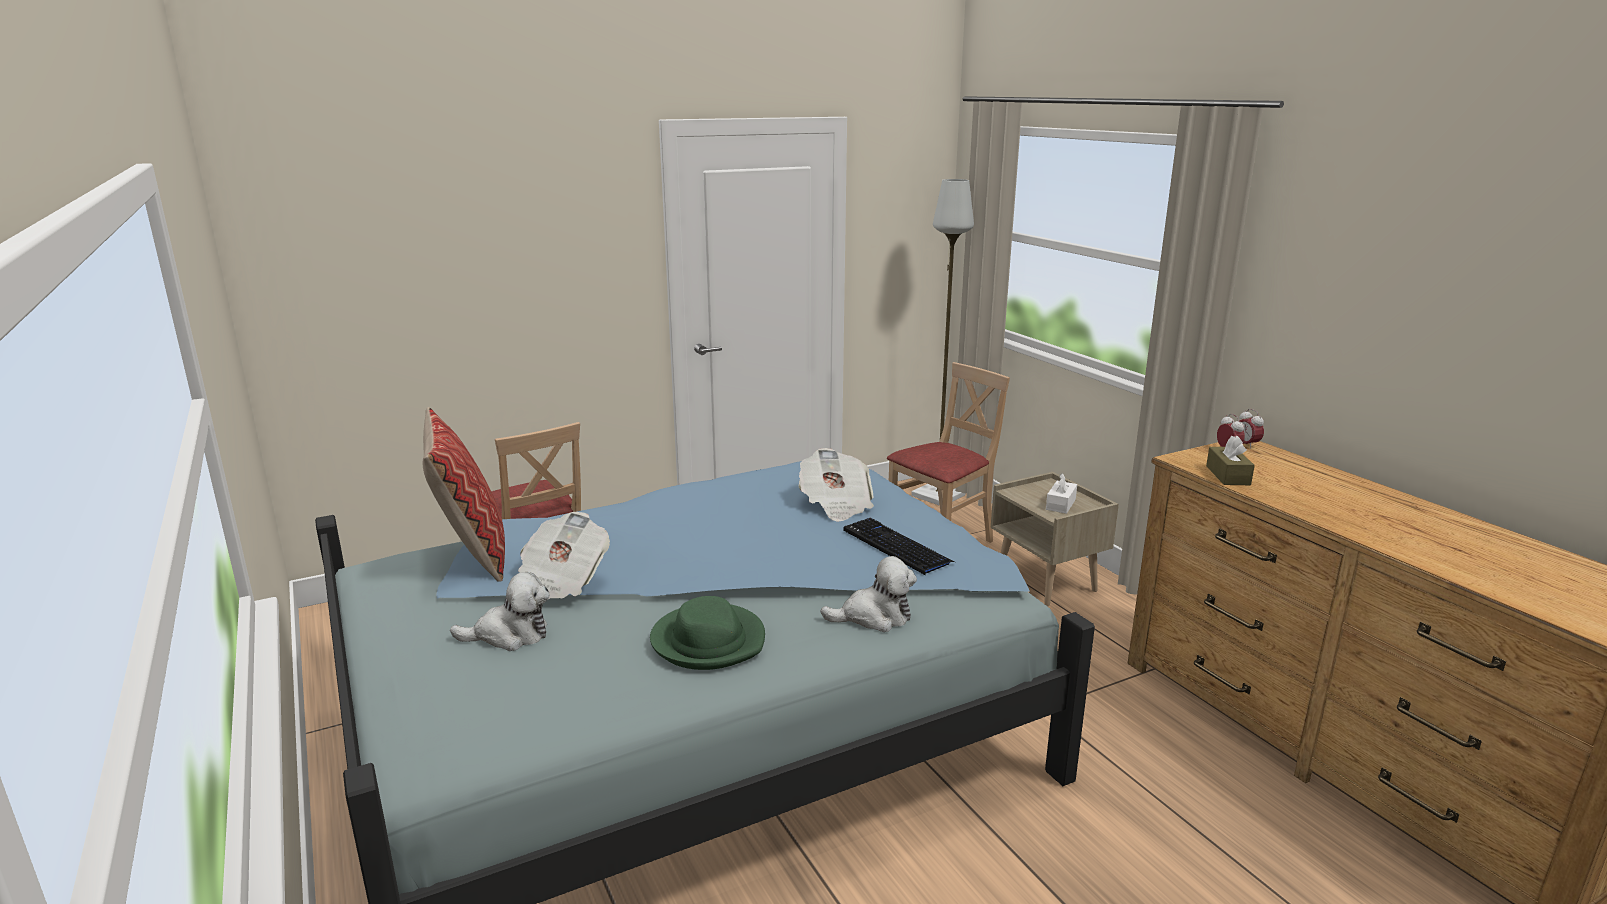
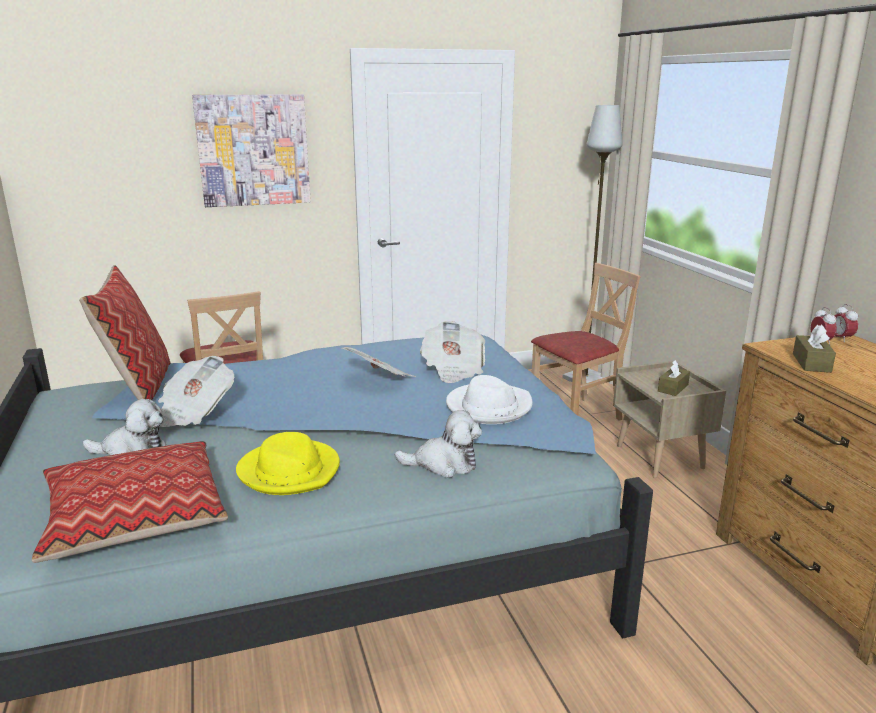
camera: 10 degrees right, 0 degrees up
(546, 246) = (253, 150): none -> picture
(557, 709) = (134, 515): none -> pillow
(708, 641) = (290, 471): green hat -> yellow hat
(758, 524) = (379, 380): none -> newspaper
(896, 547) = (489, 407): keyboard -> white hat
(1060, 504) = (673, 388): white tissue box -> brown tissue box

